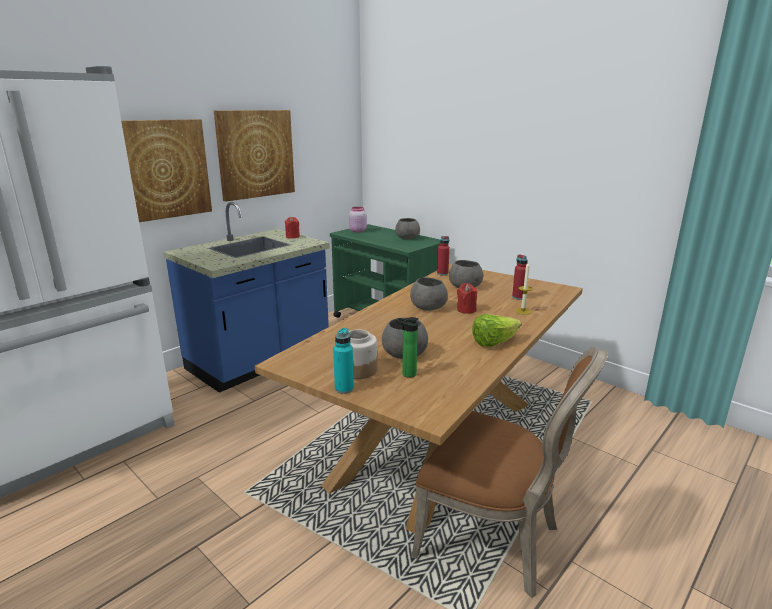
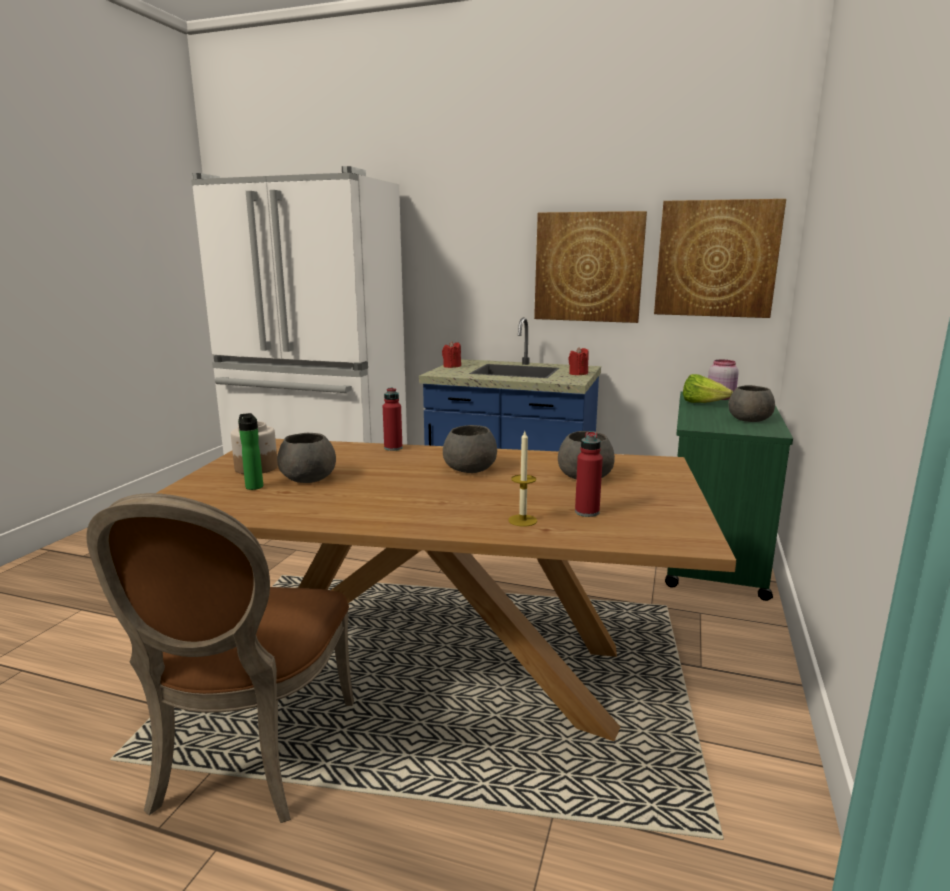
camera: 65 degrees right, 5 degrees down
(160, 170) = (470, 275): picture -> picture (716, 259)
(344, 388) = (212, 469): turquoise bottle -> none
(442, 273) = (624, 459): red bottle -> red bottle (393, 448)
(466, 310) = (484, 488): red candle -> red candle (452, 366)
(494, 343) = (373, 514): lettuce -> lettuce (702, 403)

